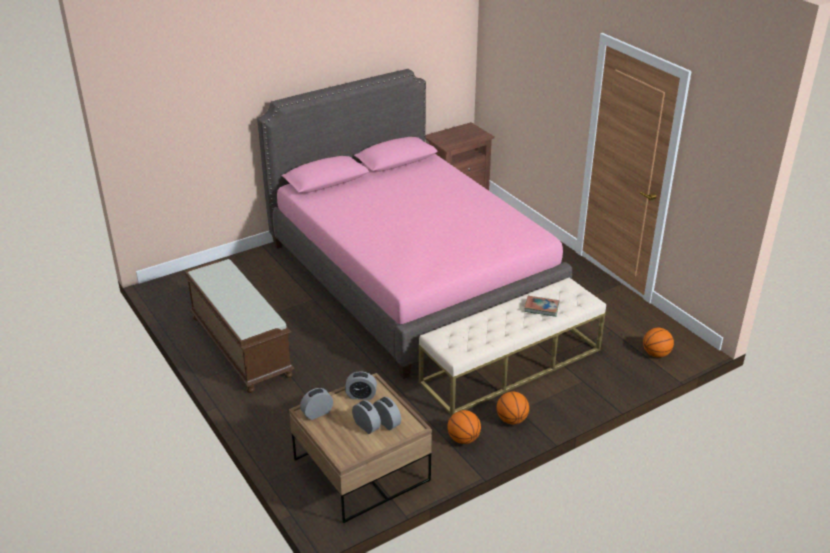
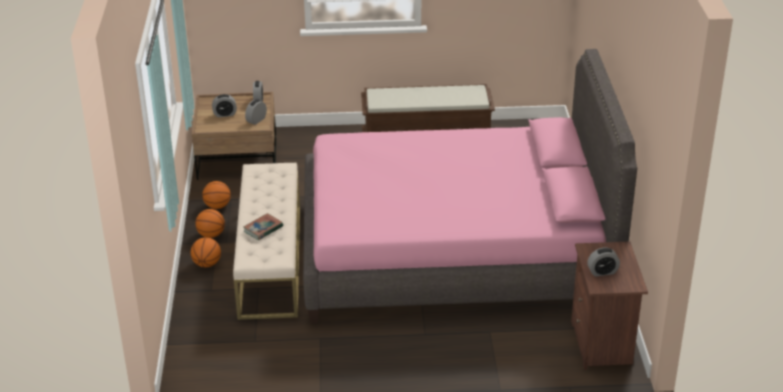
camera: 120 degrees right, 0 degrees up
(387, 422) = (219, 122): alarm clock -> alarm clock (602, 272)
(656, 354) = (196, 351): basketball -> basketball (207, 264)

